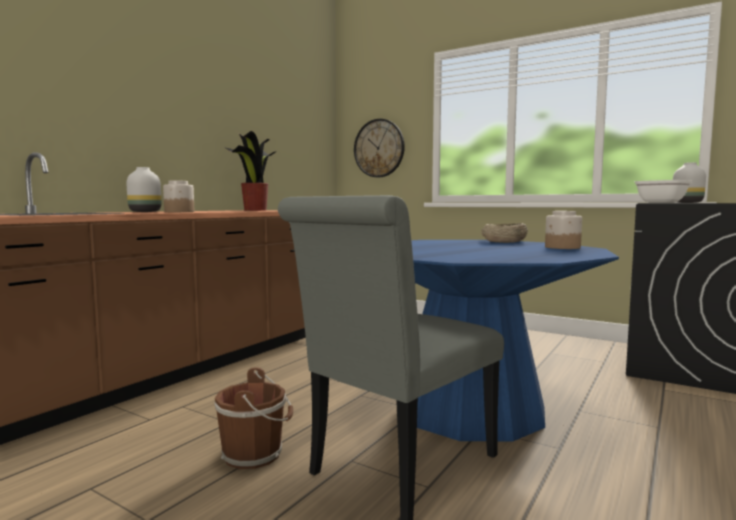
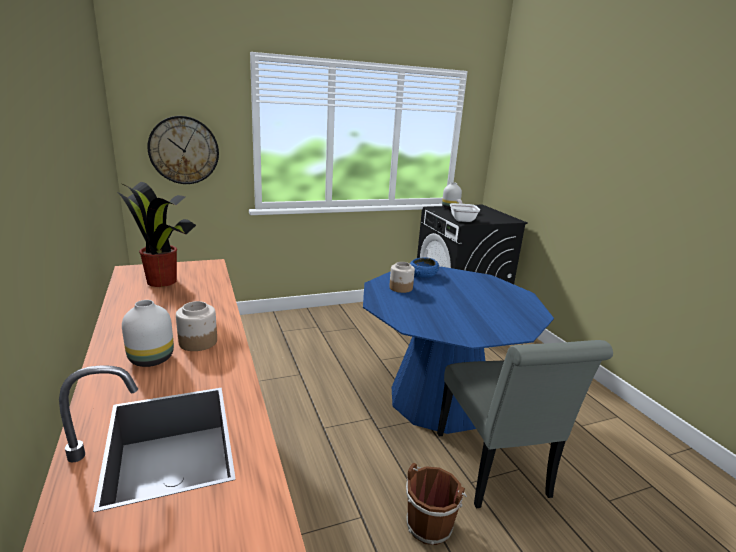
camera: 55 degrees left, 15 degrees up
(504, 242) = (423, 274): beige bowl -> blue bowl
(562, 247) = (477, 280): jar -> jar (401, 288)

